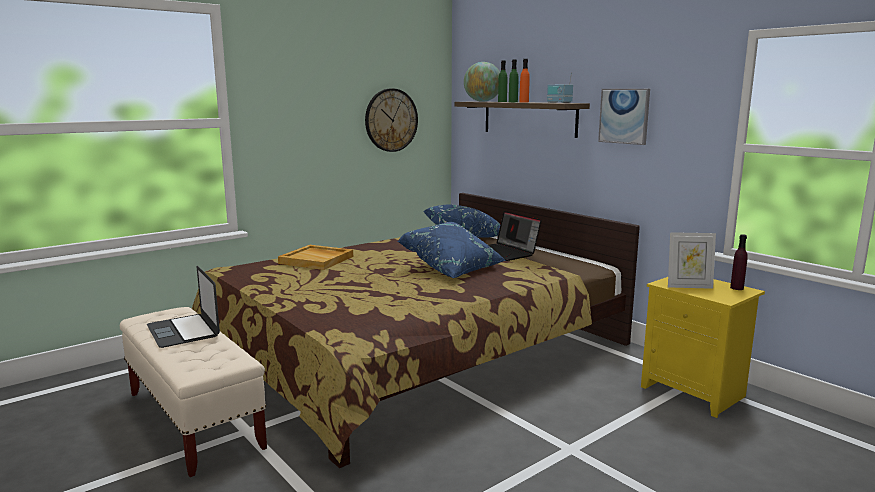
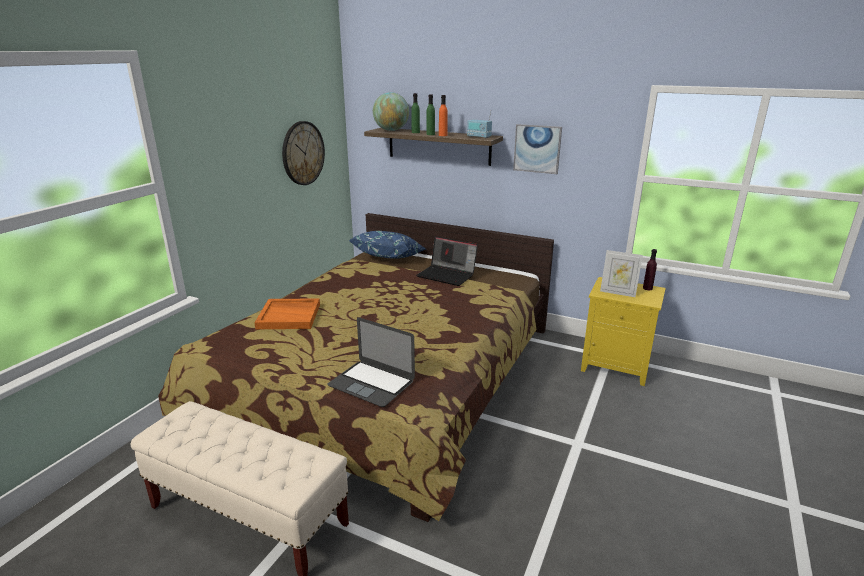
camera: 25 degrees left, 10 degrees up
(183, 330) = (225, 437): laptop -> laptop (371, 383)
(317, 260) = (289, 316): beige tray -> orange tray
(452, 268) = (424, 303): blue pillow -> none
(688, 286) = (618, 293): picture frame -> picture frame turned 45 degrees clockwise

